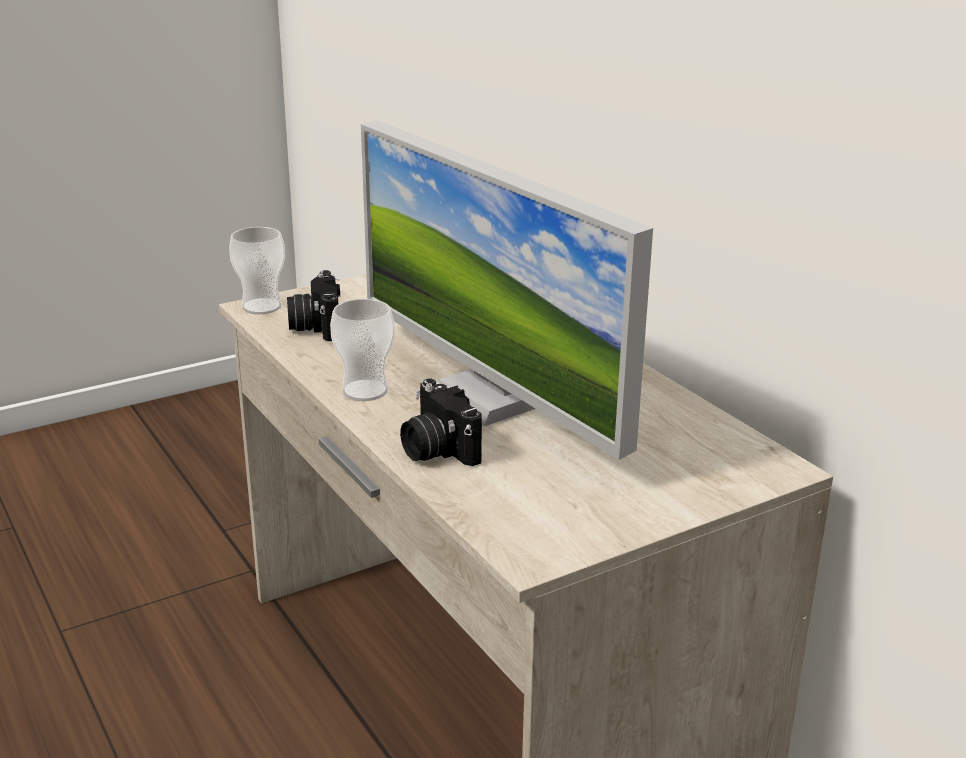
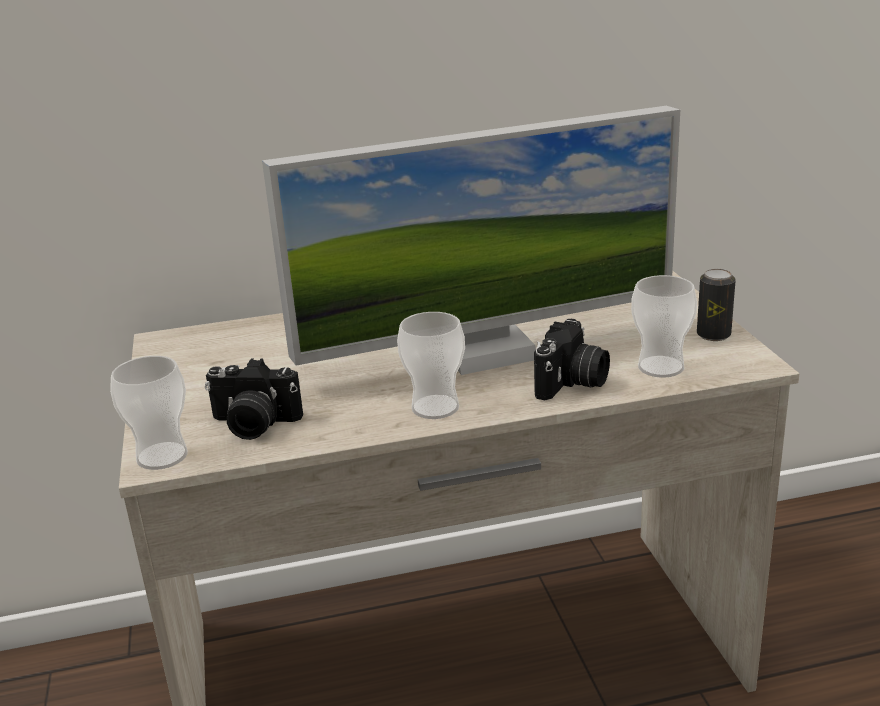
camera: 70 degrees left, 0 degrees up
(436, 450) = (572, 383): camera -> camera turned 45 degrees counterclockwise
(494, 496) = (661, 367): none -> cup
(599, 526) = (713, 335): none -> can

